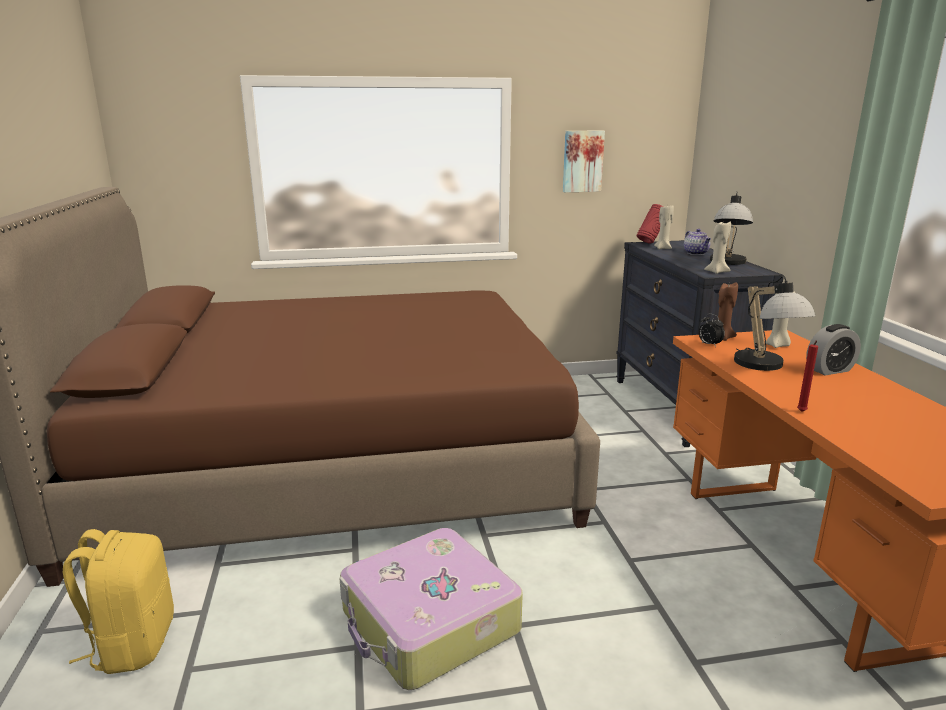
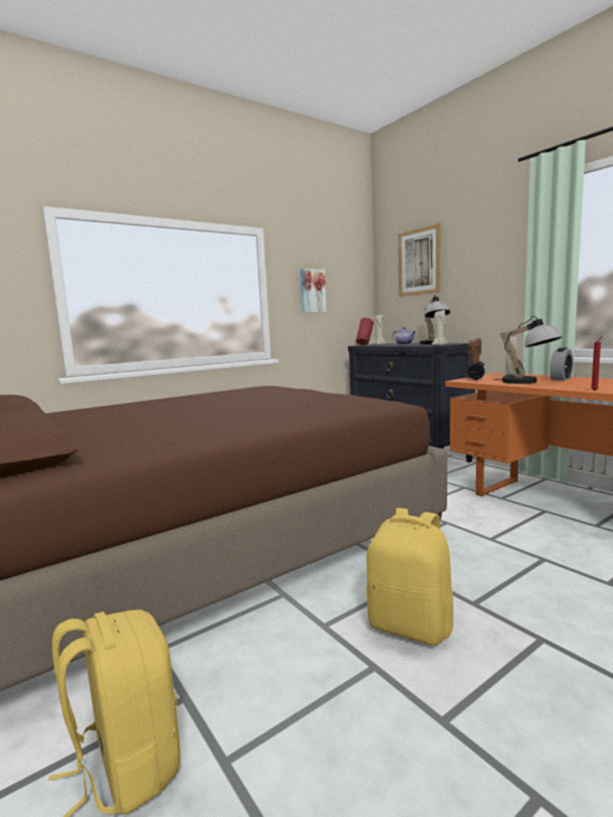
camera: 25 degrees left, 10 degrees down
(429, 623) = (411, 625): suitcase -> yellow backpack
(744, 129) = (419, 262): none -> picture

